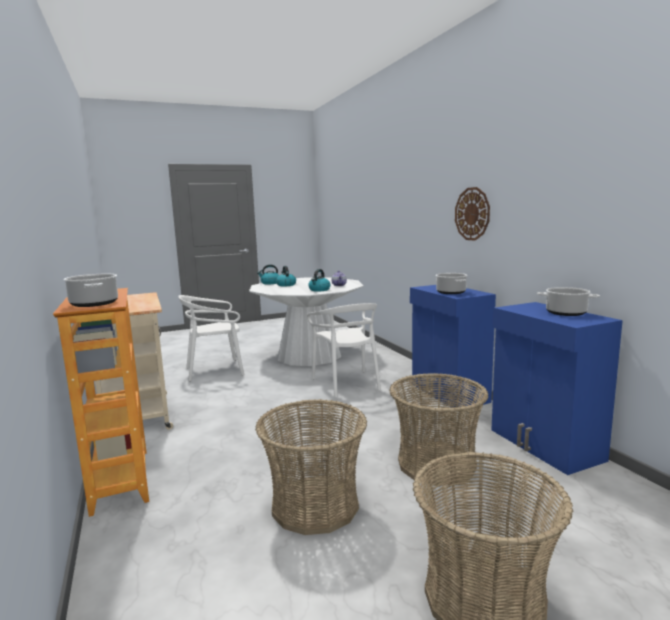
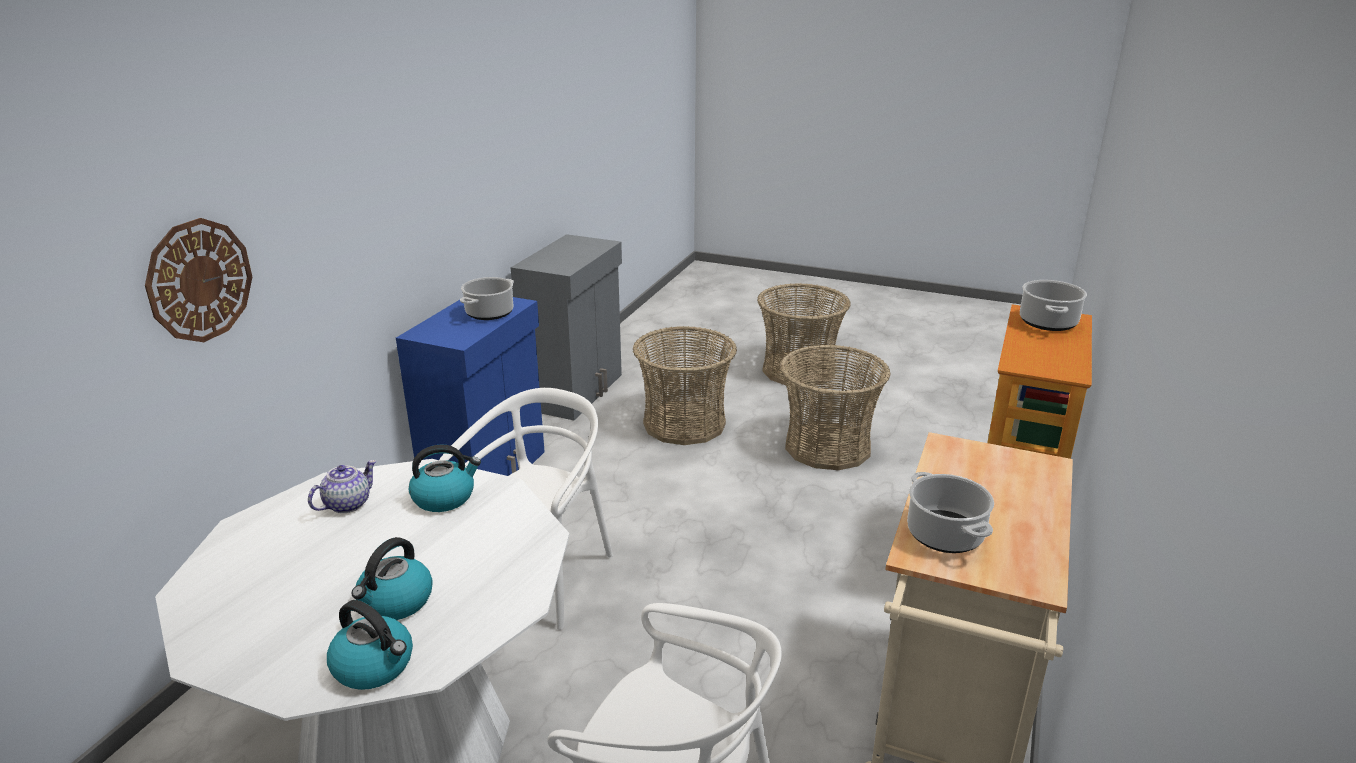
camera: 135 degrees left, 15 degrees up
(472, 214) = (411, 190): wall clock -> wall clock (199, 280)
(544, 445) = (576, 391): blue cabinet -> grey cabinet
(565, 313) = (562, 250): cooking pot -> cooking pot (946, 535)

